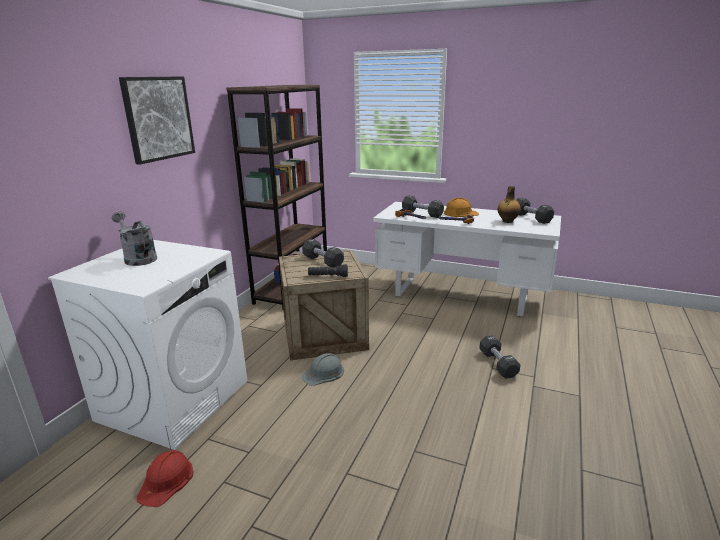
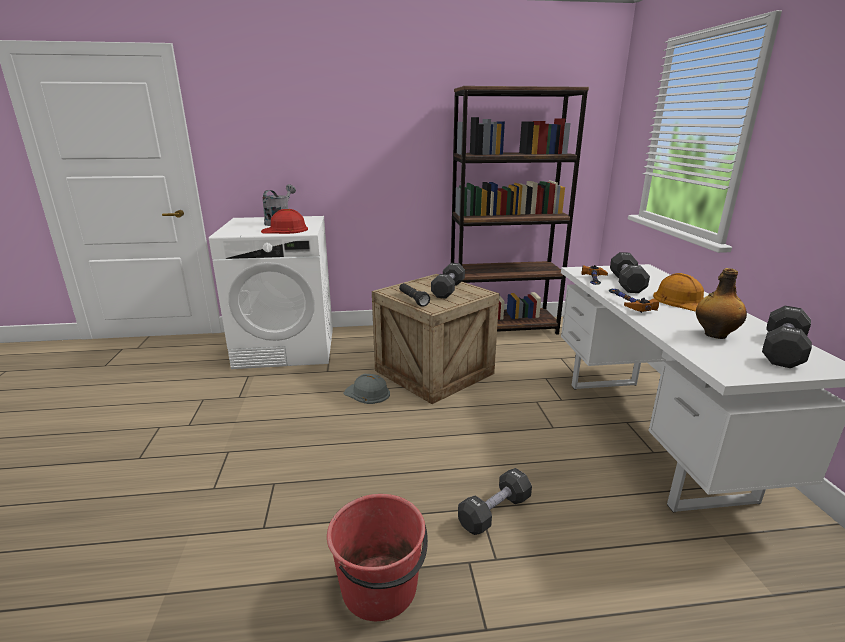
camera: 60 degrees right, 0 degrees up
(158, 118) = (357, 114): picture -> none
(166, 481) = (198, 379): red hard hat -> red hard hat (285, 230)
(542, 423) = (380, 588): none -> red bucket

